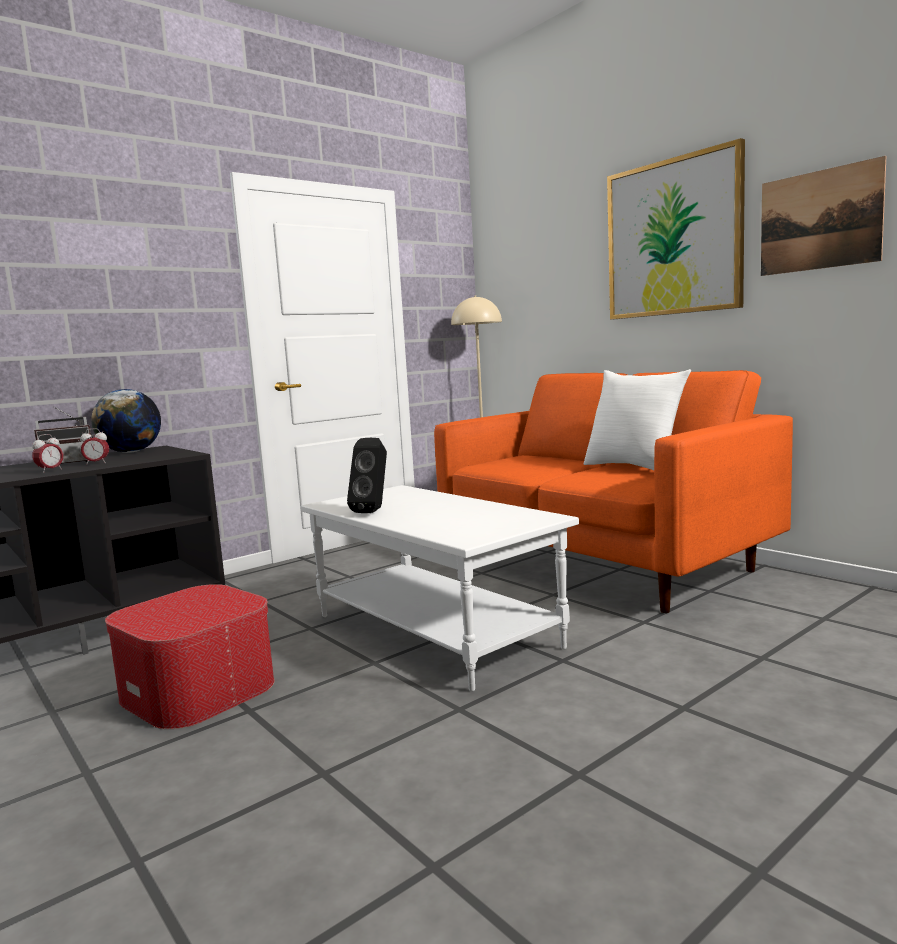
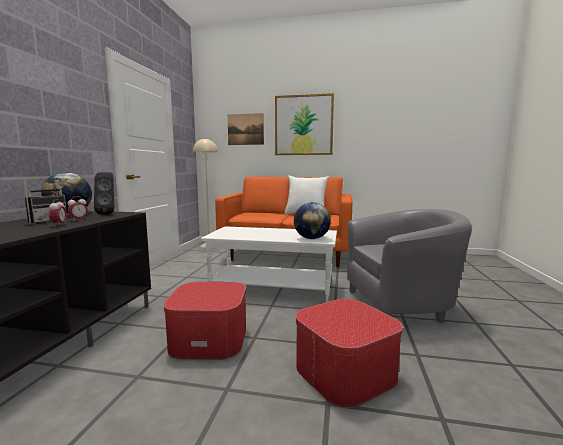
camera: 40 degrees left, 0 degrees up
(253, 827) = (345, 371): none -> ottoman
(373, 511) = (249, 236): black speaker -> black speaker (108, 214)
(458, 531) = (311, 238): none -> globe
(638, 746) = (402, 304): none -> grey armchair
(819, 220) = (360, 127): picture -> picture (245, 129)

